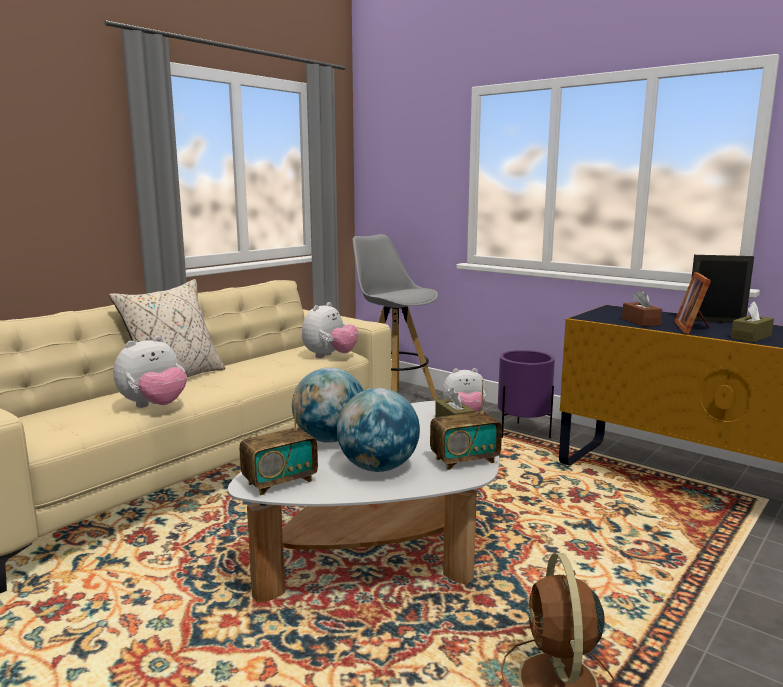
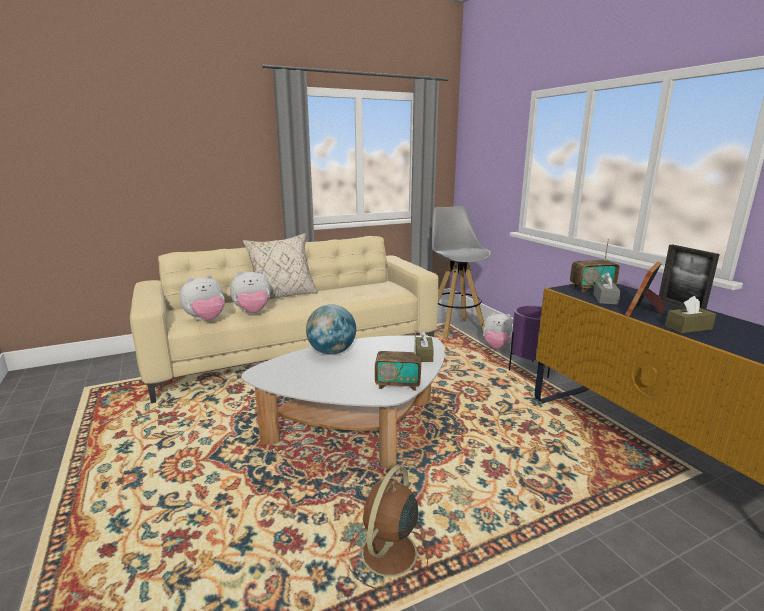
camera: 25 degrees right, 5 degrees up
(280, 482) = (273, 374): radio -> radio (591, 288)
(329, 356) = (389, 293): plush toy -> plush toy (206, 320)
(378, 468) = (338, 377): globe -> none
(640, 322) = (605, 299): brown tissue box -> grey tissue box
(715, 321) = (680, 307): picture frame -> picture frame turned 150 degrees counterclockwise

